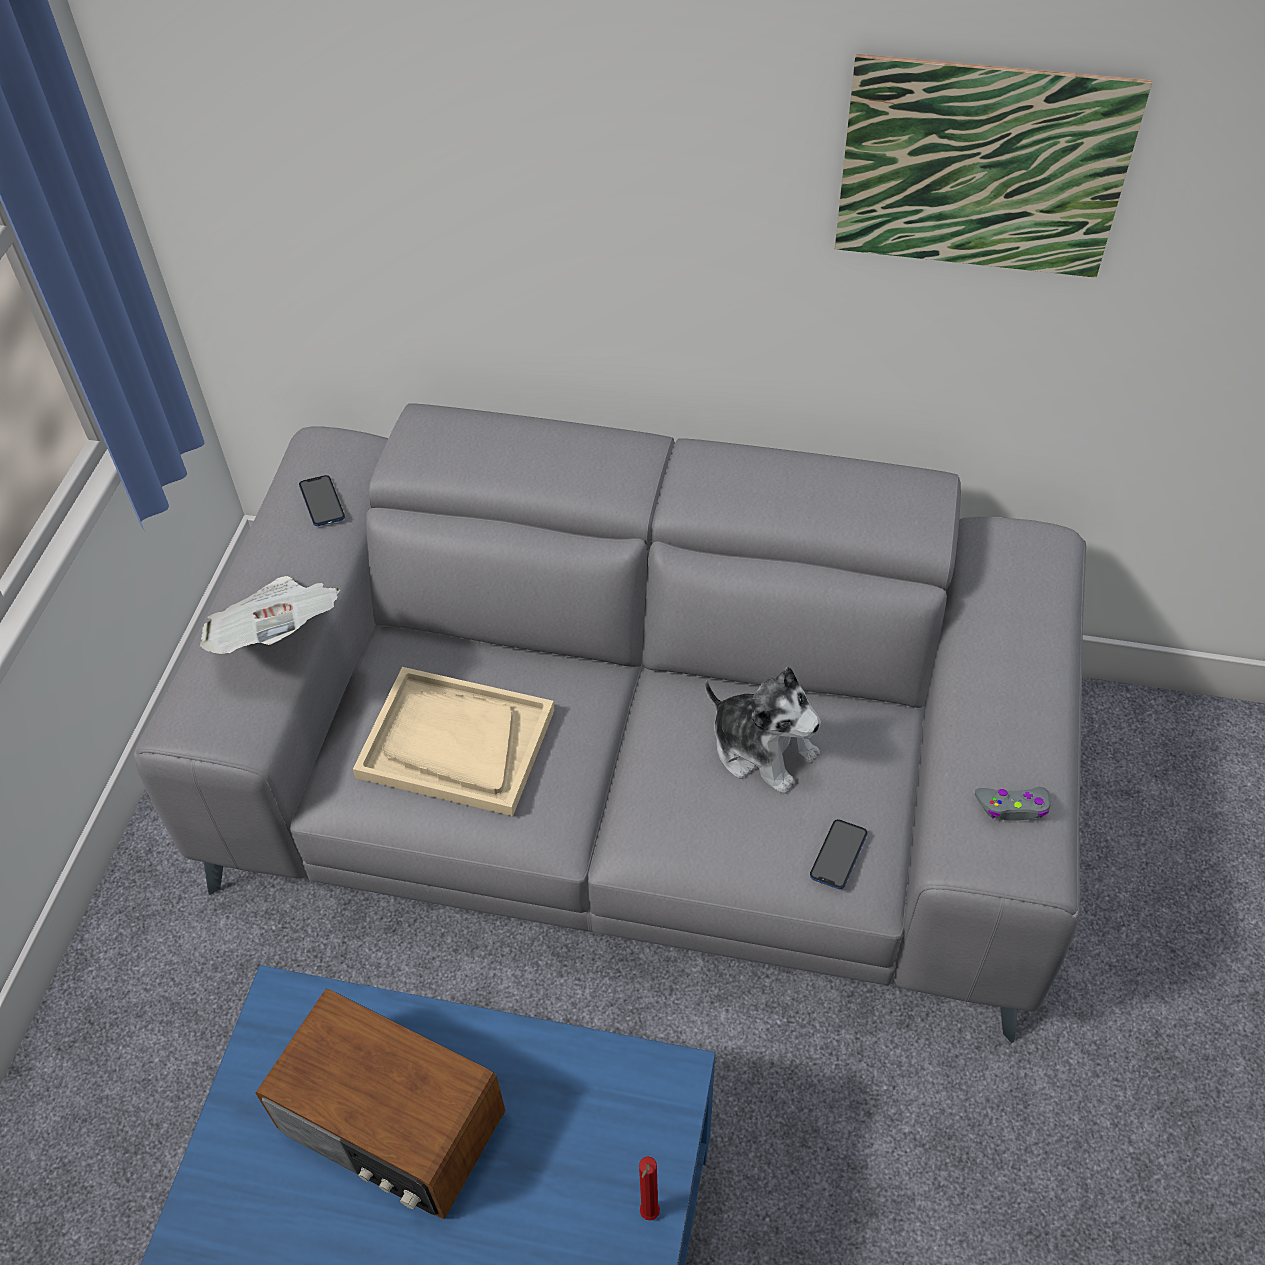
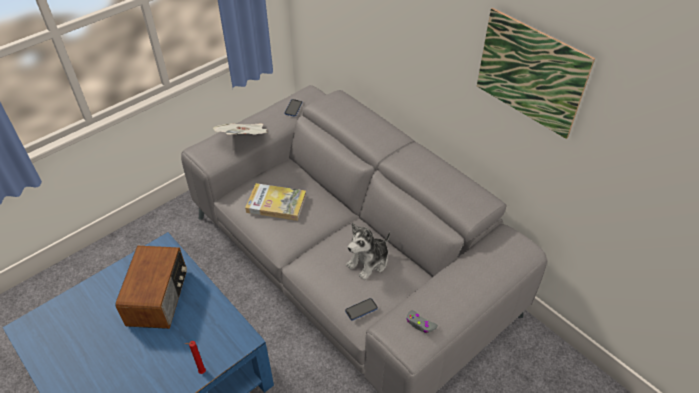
camera: 35 degrees right, 5 degrees down
(391, 1126) = (159, 297): radio -> radio turned 150 degrees counterclockwise
(455, 744) = (276, 204): beige tray -> book
(762, 749) = (369, 262): plush toy -> plush toy turned 60 degrees clockwise

